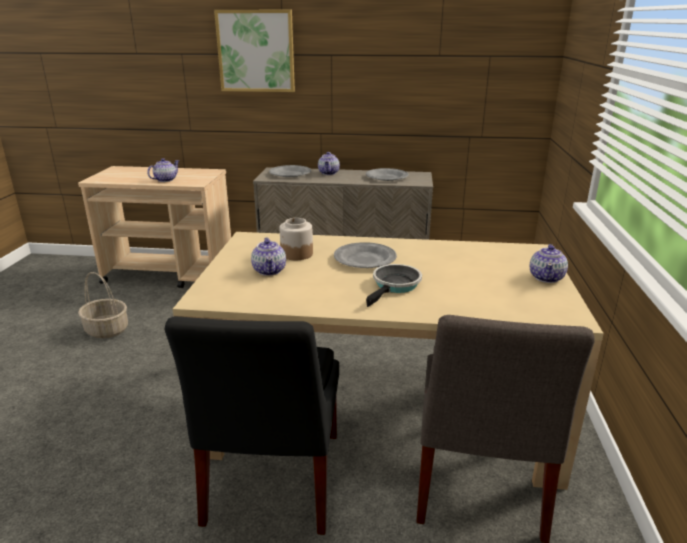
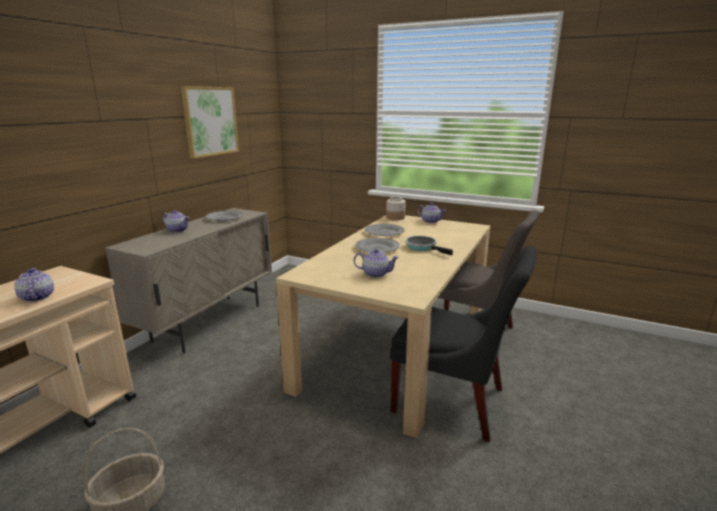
camera: 70 degrees left, 5 degrees down
(256, 51) = (72, 119): picture -> picture (210, 121)
(290, 174) = (152, 241): grey plate -> grey plate (384, 232)
(296, 254) = (350, 263): jar -> jar (395, 217)

